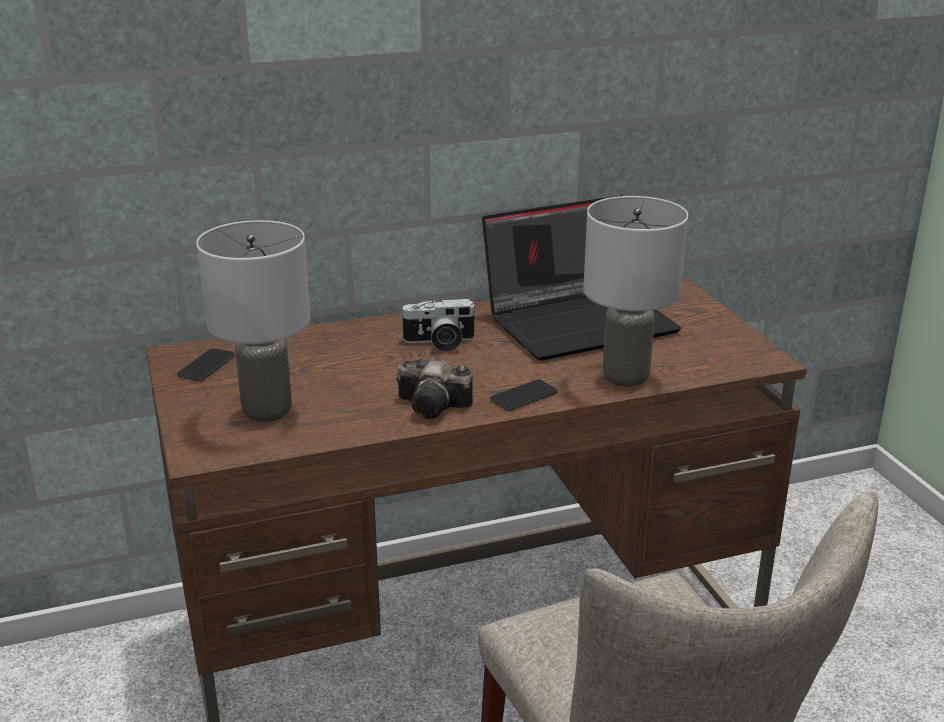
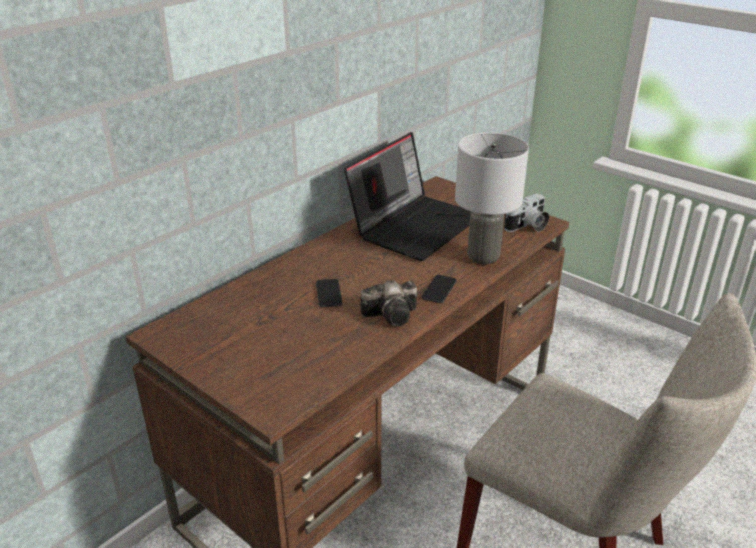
camera: 30 degrees left, 5 degrees up
(206, 366) = (194, 336): phone -> phone (328, 293)
(267, 410) = (282, 357): white table lamp -> none
(439, 343) = (343, 267): camera -> camera (527, 226)

